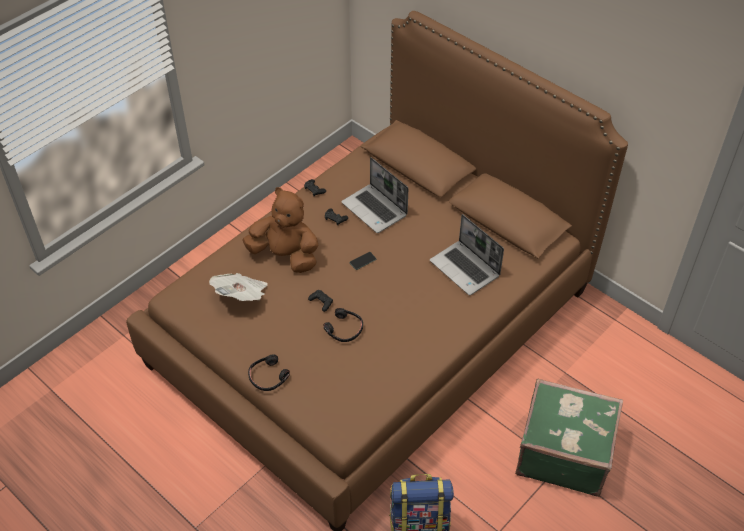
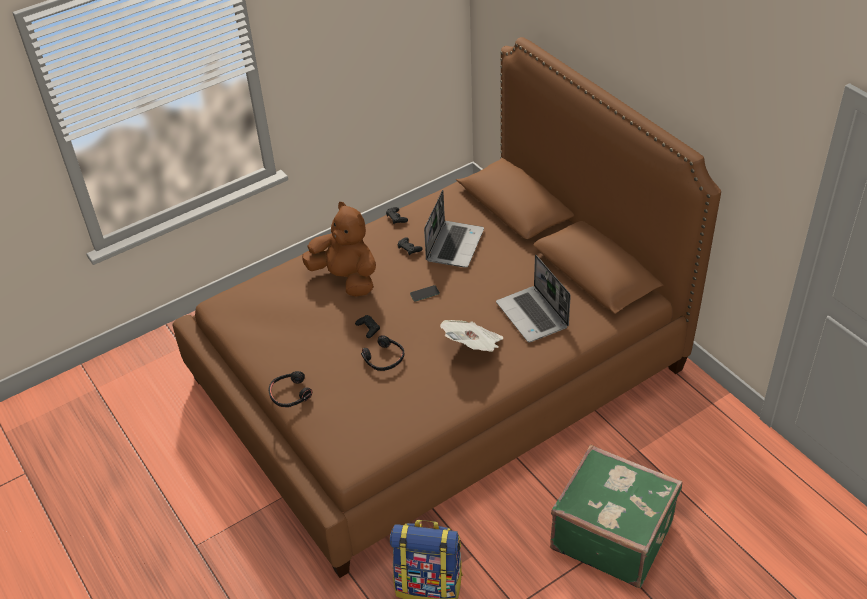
camera: 15 degrees right, 5 degrees down
(241, 296) = (288, 311): newspaper -> newspaper (473, 346)
(375, 209) = (454, 245): laptop -> laptop turned 135 degrees counterclockwise

